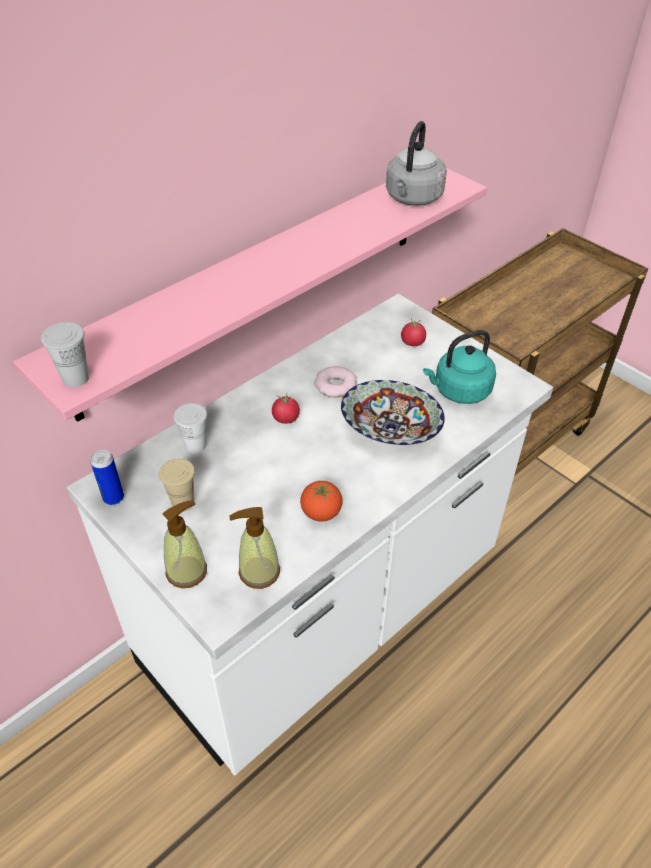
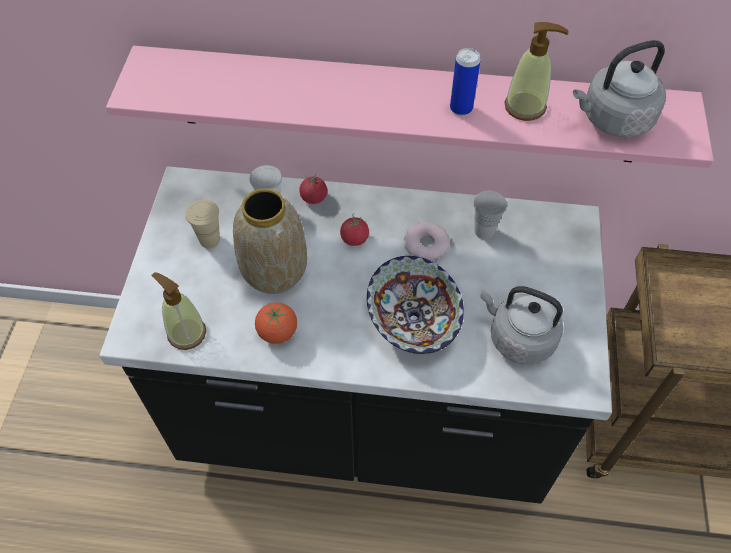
camera: 50 degrees right, 10 degrees up
(76, 378) = (143, 88): white cup -> white cup (484, 231)
(113, 498) = (179, 198): can -> can (461, 108)
(187, 571) = (151, 289): soap dispenser -> soap dispenser (525, 107)
(262, 480) = (275, 271): none -> vase
(324, 613) = (365, 419): white counter -> black counter
(412, 342) = (543, 261): tomato -> tomato (314, 197)
(459, 391) = (518, 338): turquoise kettle -> grey kettle

